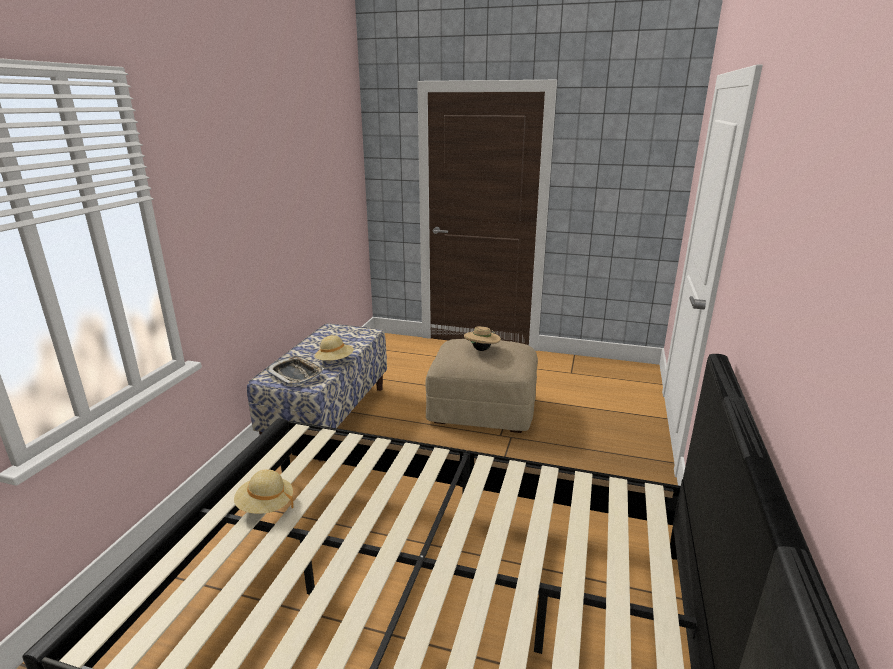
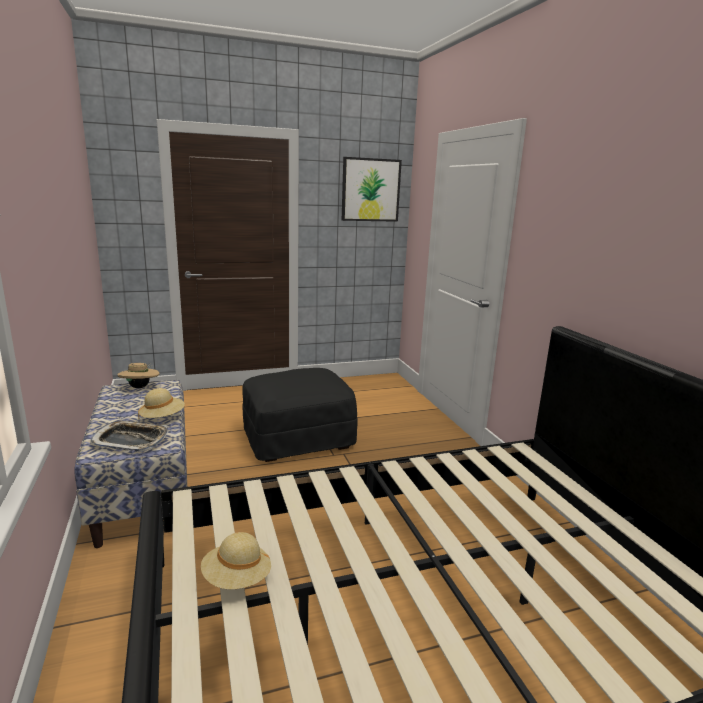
camera: 35 degrees left, 5 degrees down
(482, 350) = (299, 378): beige hat -> beige hat (140, 387)
(483, 409) = (298, 439): beige ottoman -> black ottoman
(641, 146) = (370, 190): none -> picture

